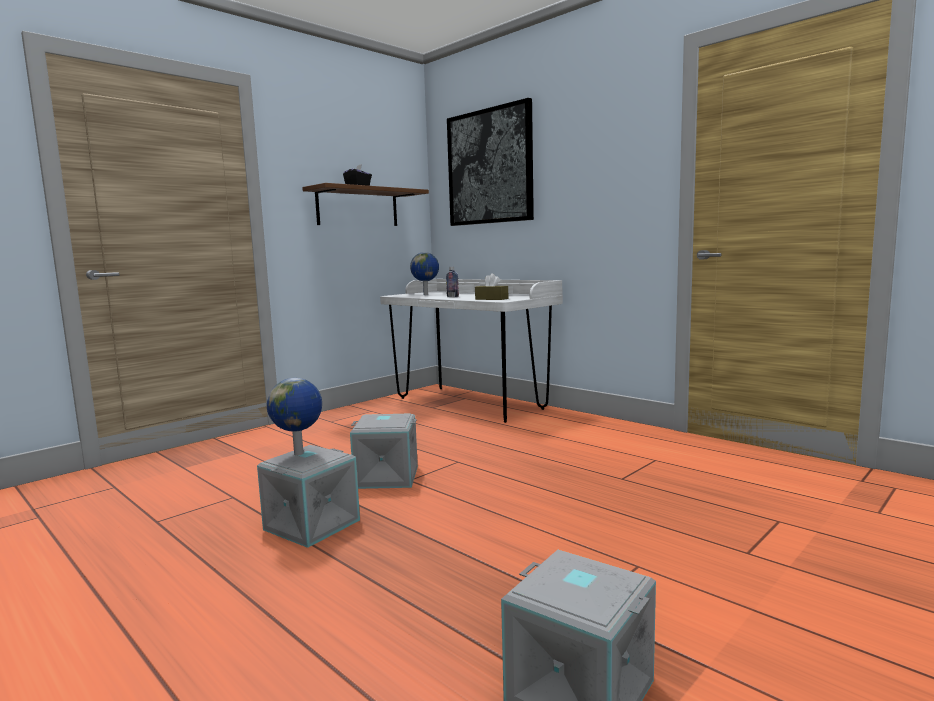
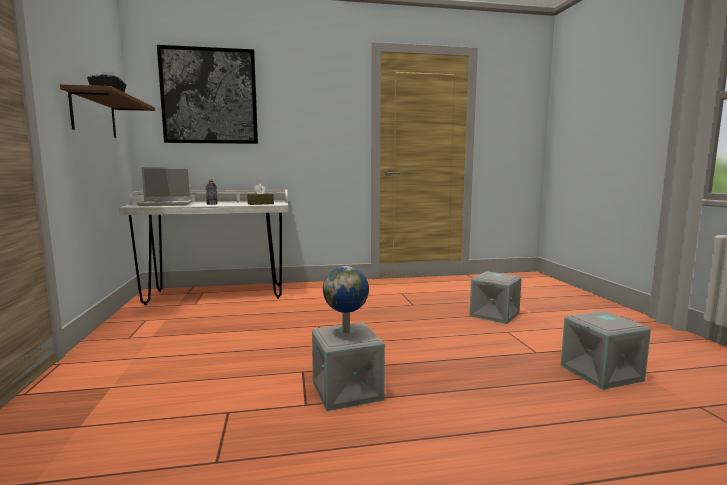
camera: 55 degrees left, 0 degrees up
(386, 477) = (304, 349): grey storage box -> grey storage box (495, 315)
(426, 294) = (167, 204): globe -> laptop

